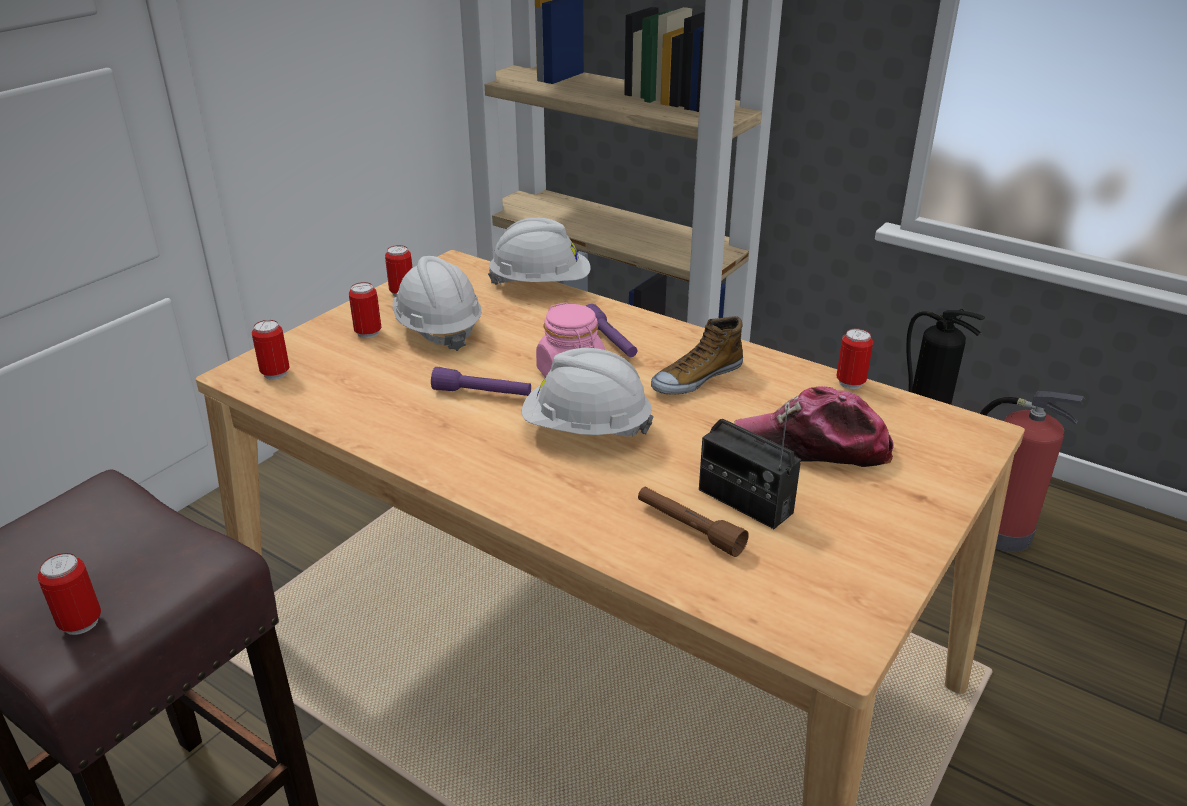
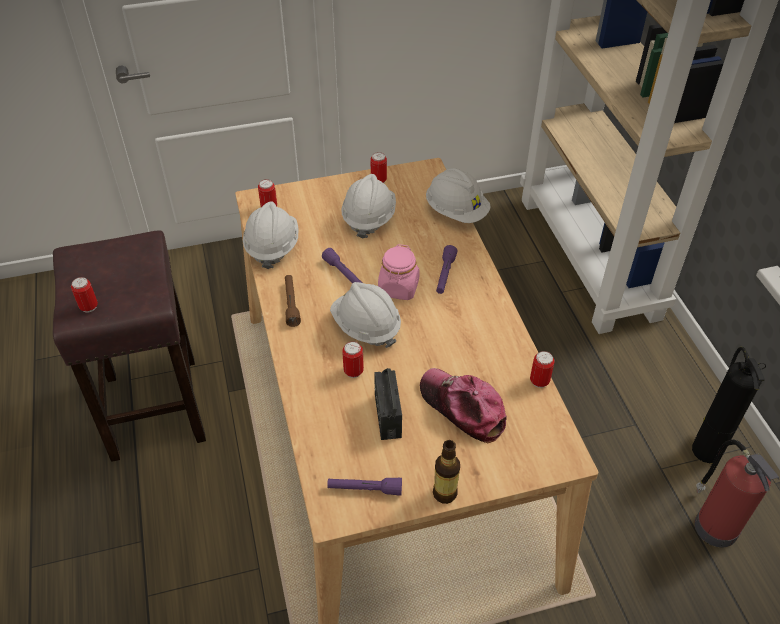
camera: 40 degrees right, 15 degrees up
(335, 409) = (272, 246): none -> white hard hat
(368, 333) = (334, 202): can -> can (353, 371)
(689, 528) = (344, 413): brown flashlight -> brown flashlight (291, 304)
(696, 378) = (459, 327): shoe -> none
(834, 592) = (364, 489): none -> purple flashlight
(923, 537) = (444, 493): none -> bottle

